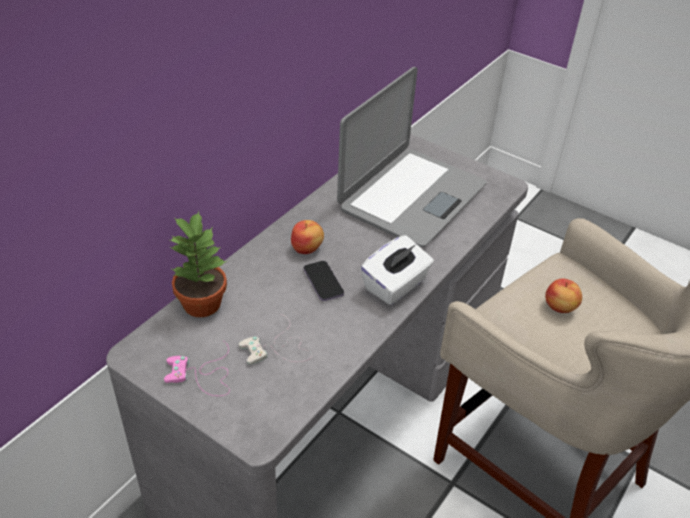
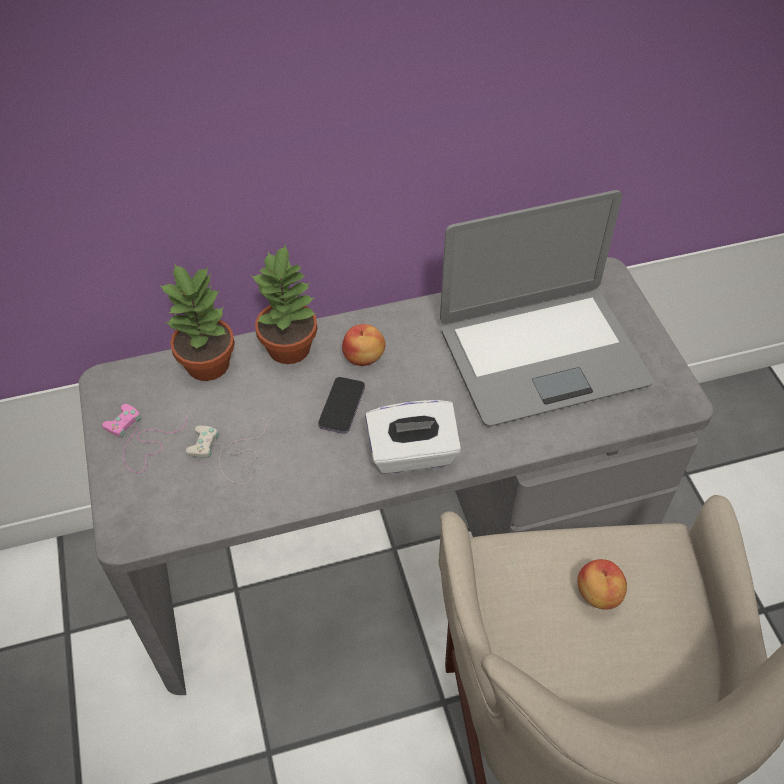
camera: 40 degrees right, 10 degrees up
(251, 265) = (290, 347): none -> potted plant

